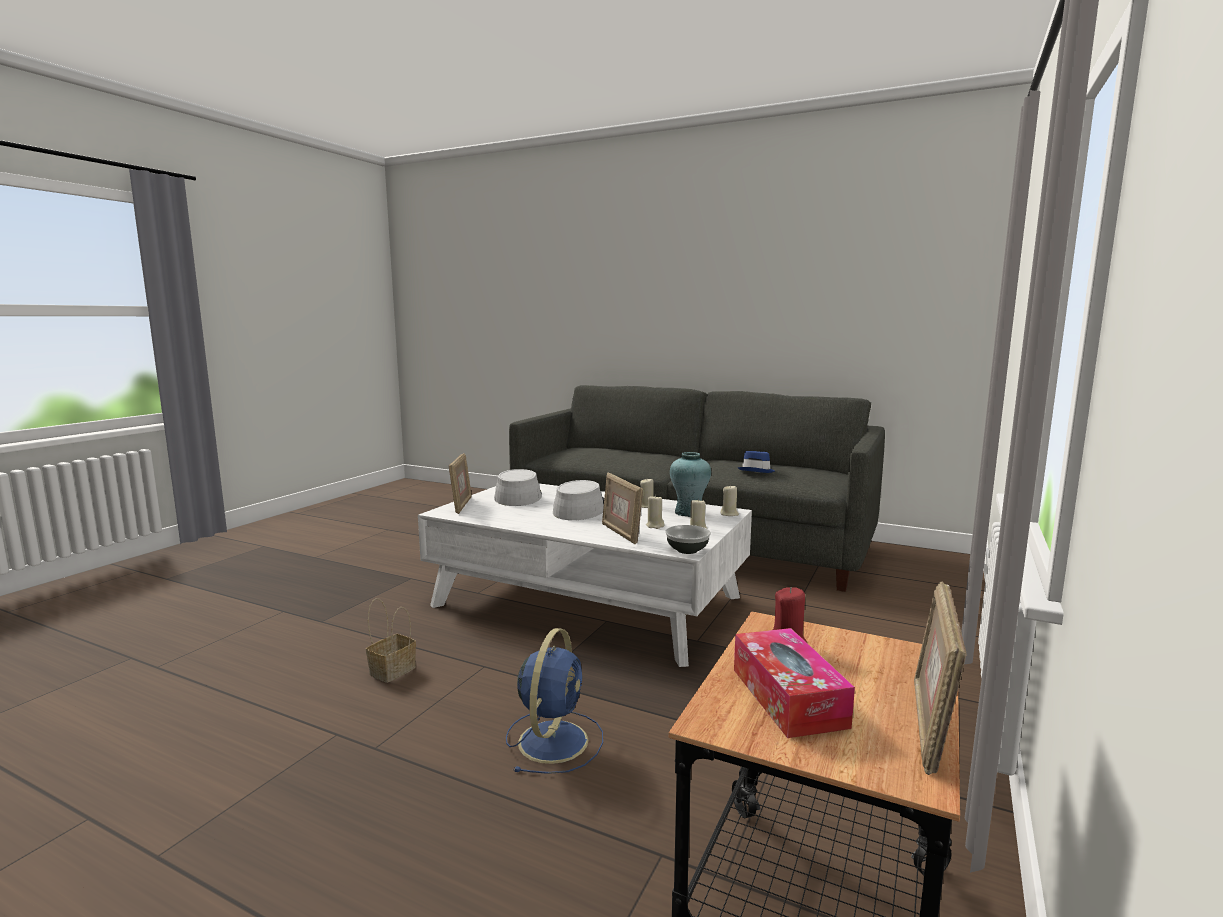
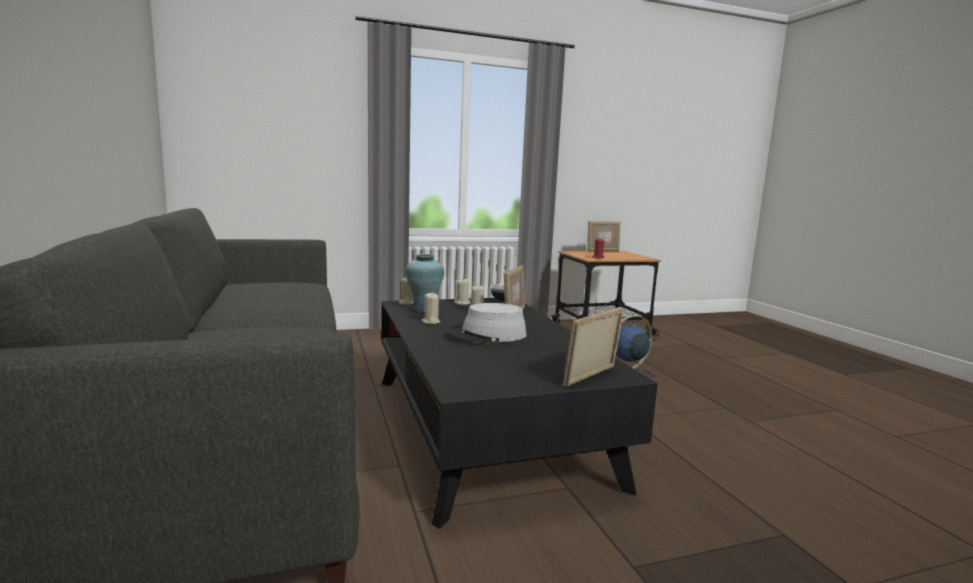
camera: 135 degrees left, 0 degrees up
(393, 670) = (703, 442): basket -> none
(518, 496) = (505, 368): grey hat -> none
(588, 602) = (485, 427): white coffee table -> black coffee table
(757, 471) = (286, 292): blue hat -> none
(788, 697) = (622, 256): tissue box -> none

